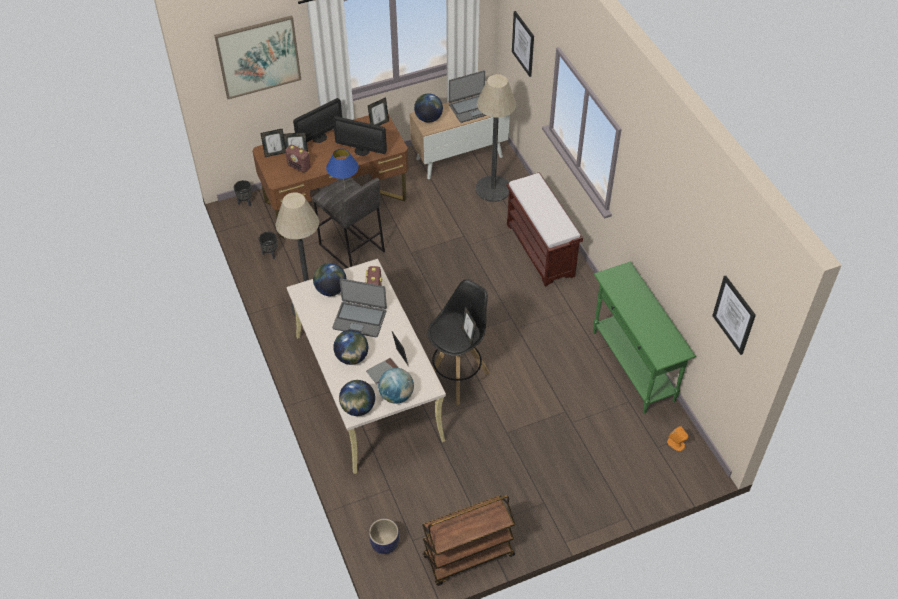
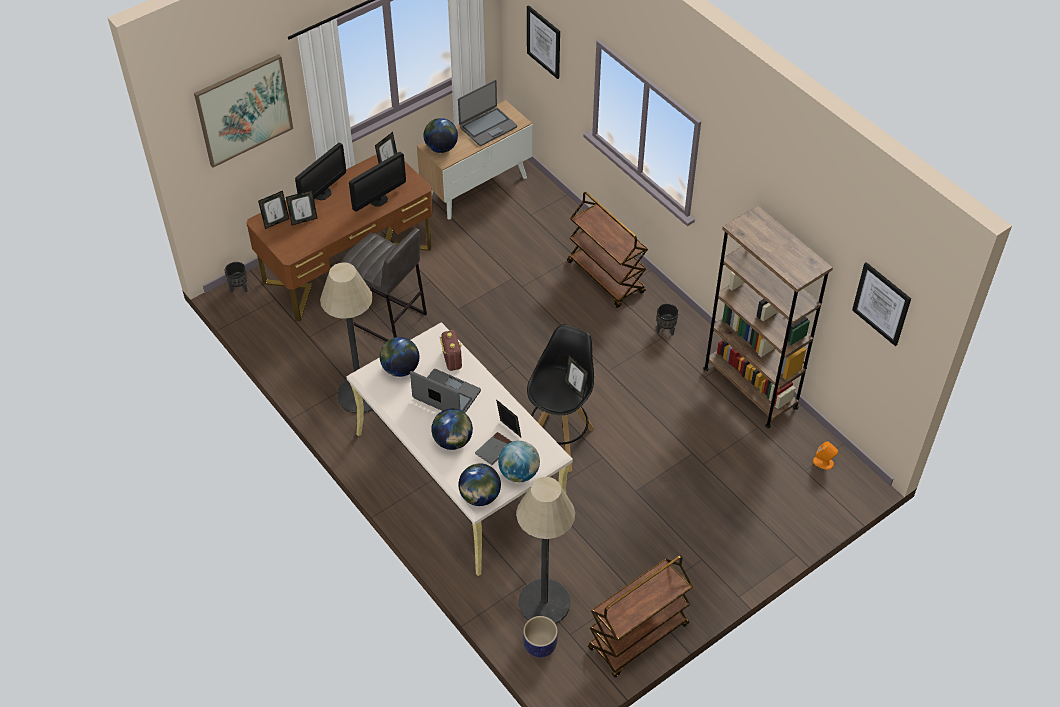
camera: 15 degrees left, 0 degrees up
(270, 254) = (291, 343): black planter -> black planter (665, 330)
(299, 167) = (311, 233): radio -> none
(344, 191) = (375, 251): blue table lamp -> none
(360, 319) = (446, 395): laptop -> laptop turned 150 degrees counterclockwise
(362, 151) = (378, 200): monitor -> monitor turned 45 degrees counterclockwise
(493, 189) = (528, 216): floor lamp -> floor lamp (544, 602)
(541, 250) = (606, 277): brown bench -> brown cart
(633, 366) = (750, 387): green console table -> brown bookcase

